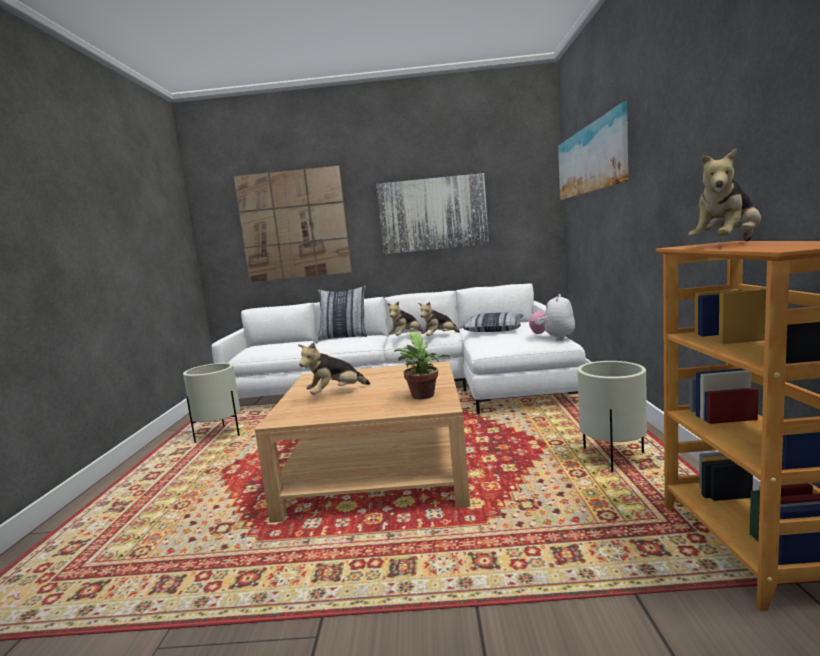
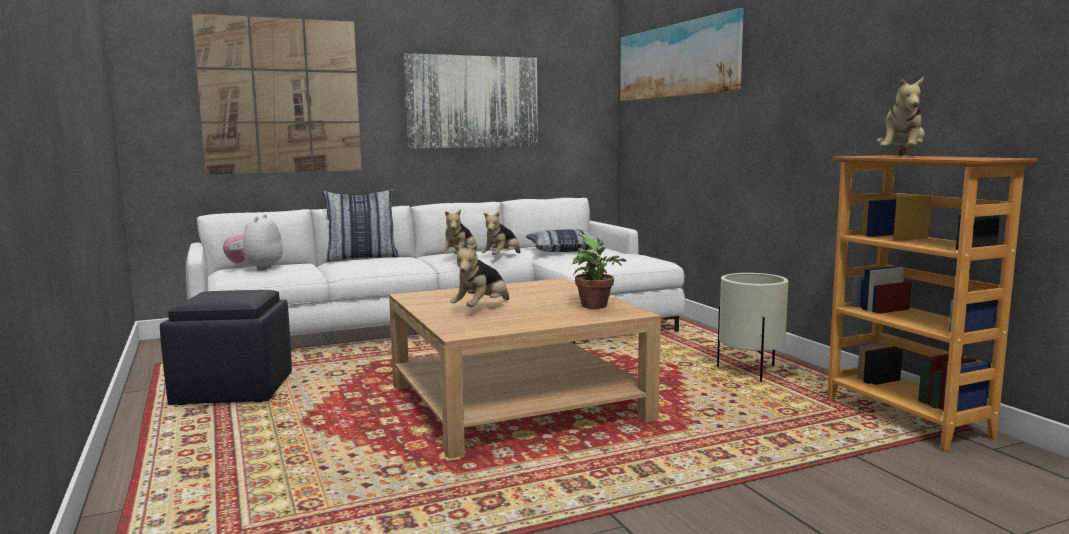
camera: 25 degrees left, 0 degrees up
(219, 435) = (233, 390): beige planter -> black ottoman
(553, 338) = (645, 258): plush toy -> plush toy (256, 269)

